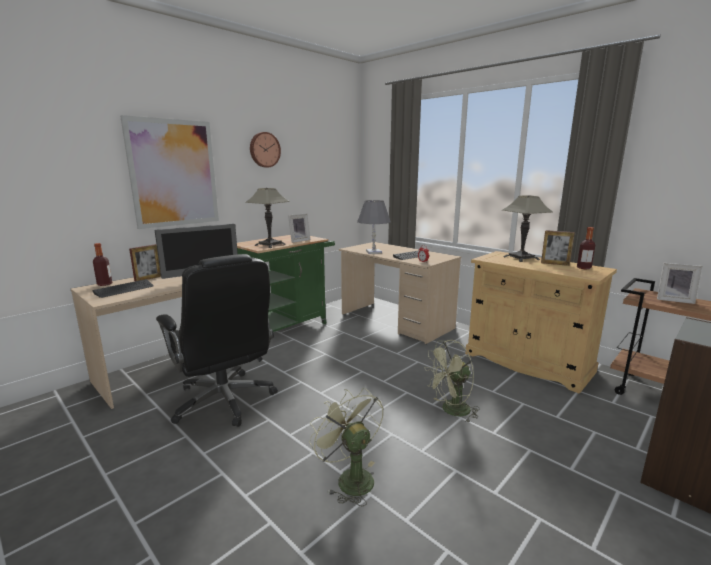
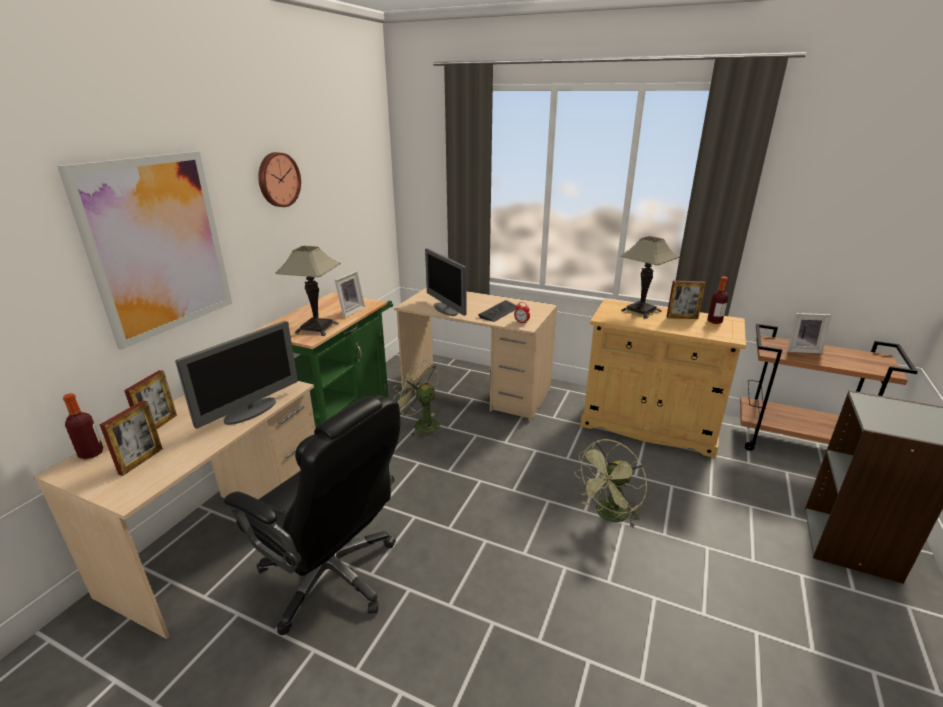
camera: 20 degrees left, 10 degrees up
(124, 289) = (141, 461): keyboard -> picture frame
(349, 478) = (554, 645): green fan -> green fan (421, 424)
(373, 252) = (446, 309): grey table lamp -> monitor

